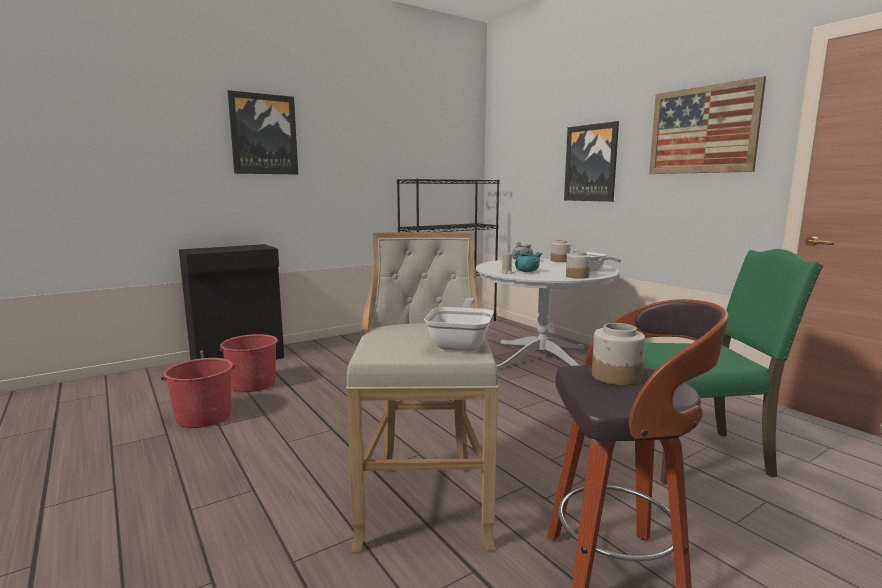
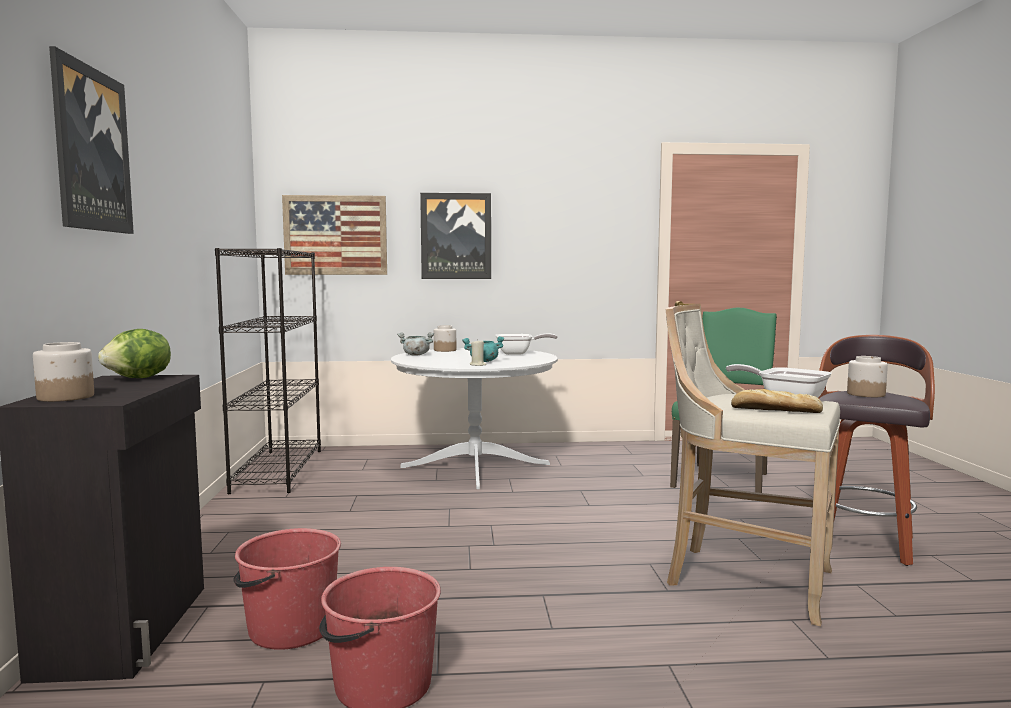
camera: 60 degrees left, 5 degrees down
(257, 246) = (139, 378): none -> lettuce
(399, 343) = (774, 410): none -> bread
(577, 276) = (538, 358): jar -> jar (65, 397)
(702, 130) = (582, 211): picture -> picture (335, 235)

